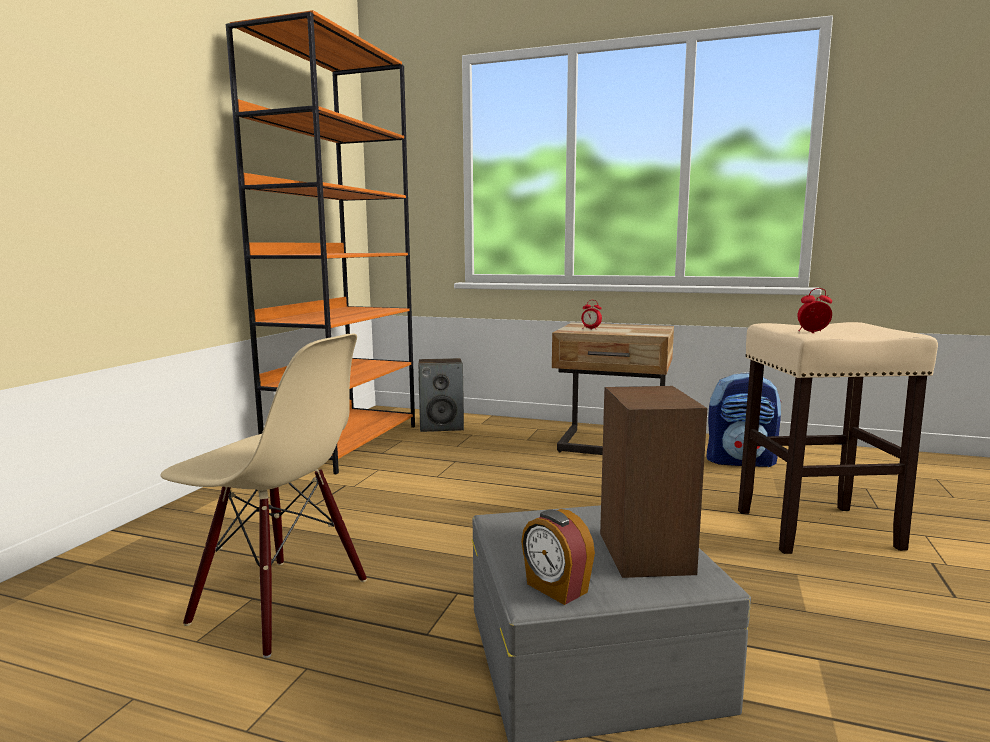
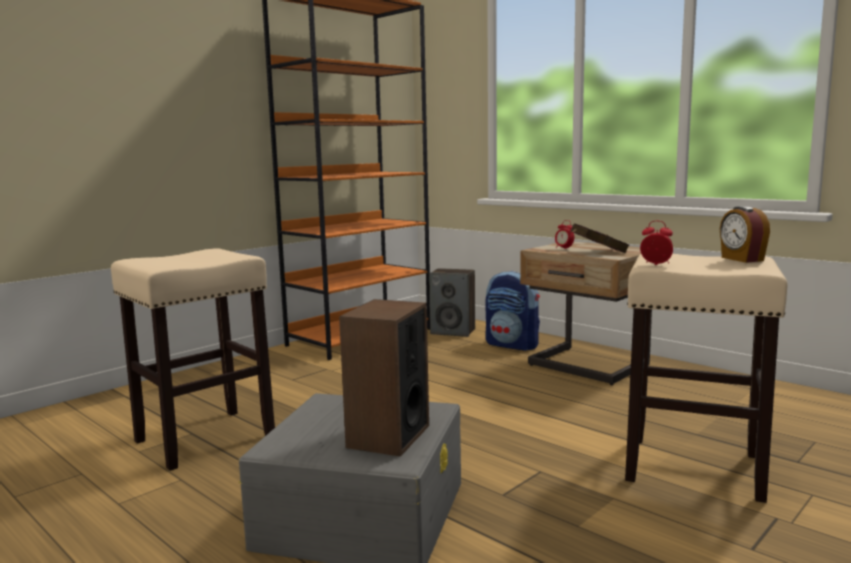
camera: 25 degrees right, 0 degrees up
(279, 603) = (203, 439): beige chair -> beige stool
(555, 588) = (292, 445): alarm clock -> alarm clock (741, 259)
(628, 330) = (596, 252): none -> red book
(741, 461) = (705, 396): backpack -> backpack (512, 345)

